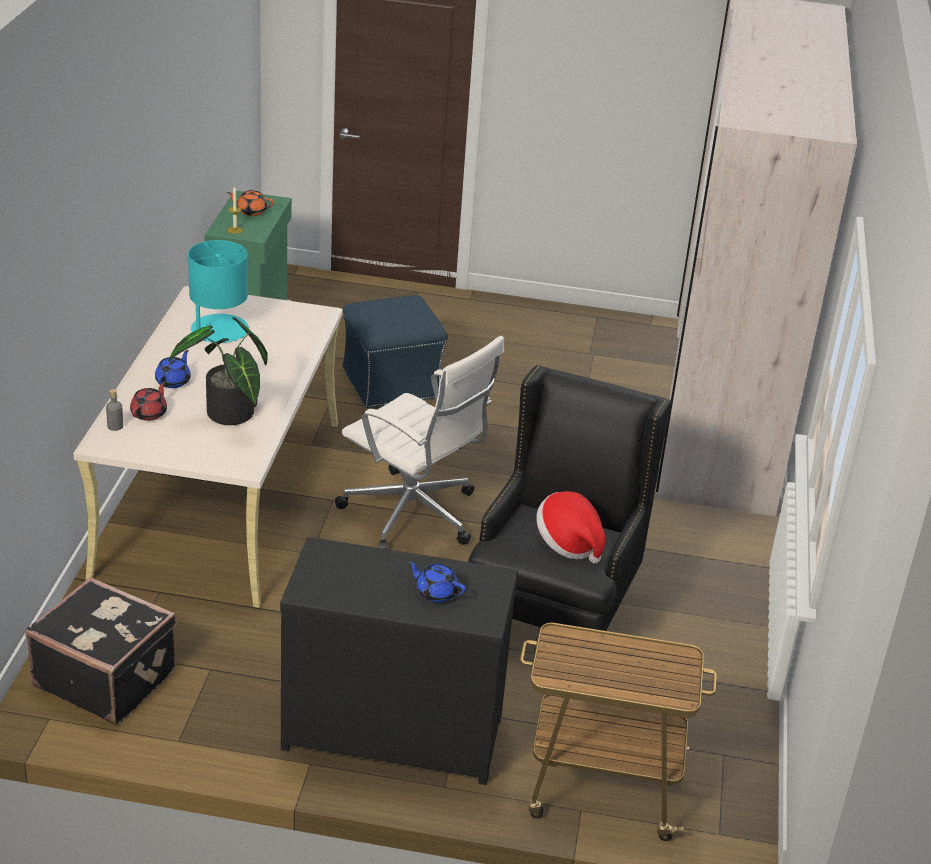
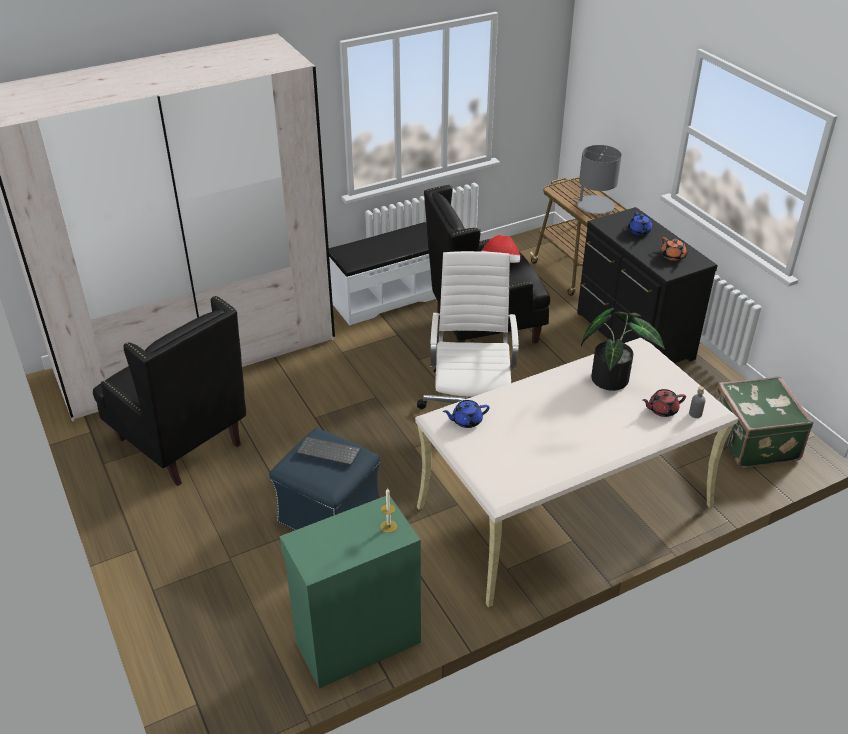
camera: 125 degrees left, 5 degrees up
(106, 677) = (752, 441): black suitcase -> green suitcase
(173, 381) = (617, 424): blue teapot -> blue teapot (466, 421)
(219, 330) = (532, 447): turquoise table lamp -> none
(251, 211) = (340, 542): orange teapot -> orange teapot (673, 256)
(400, 317) = (327, 453): none -> keyboard
(580, 355) = (180, 443): none -> black armchair
(589, 661) = (595, 205): none -> grey table lamp
(711, 578) = (388, 297): none -> white bench

